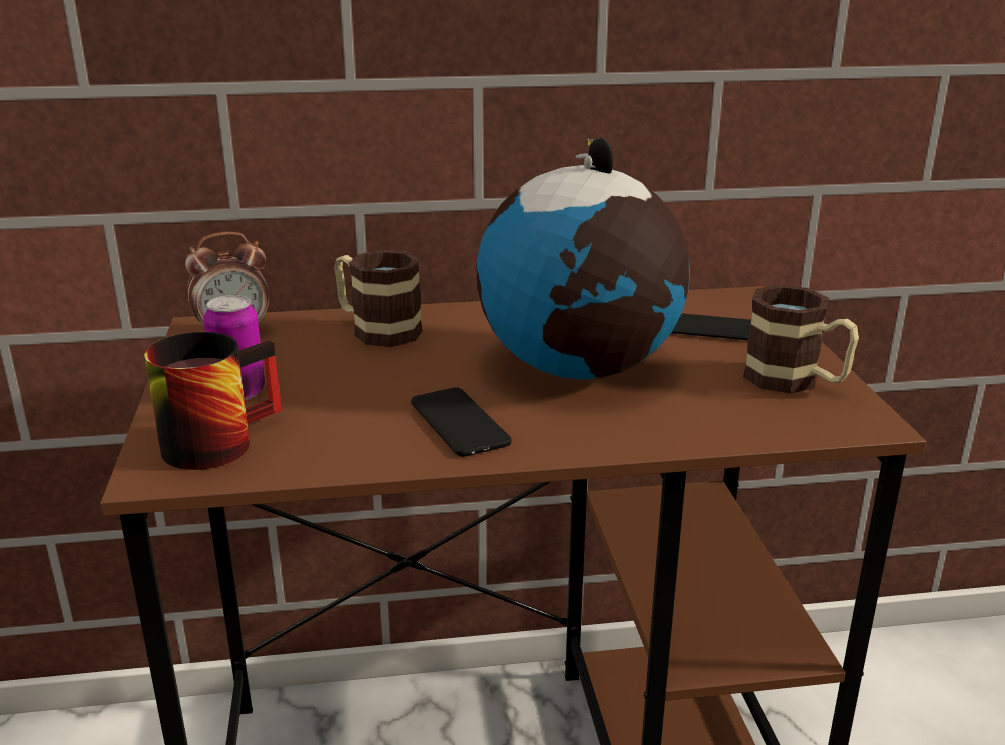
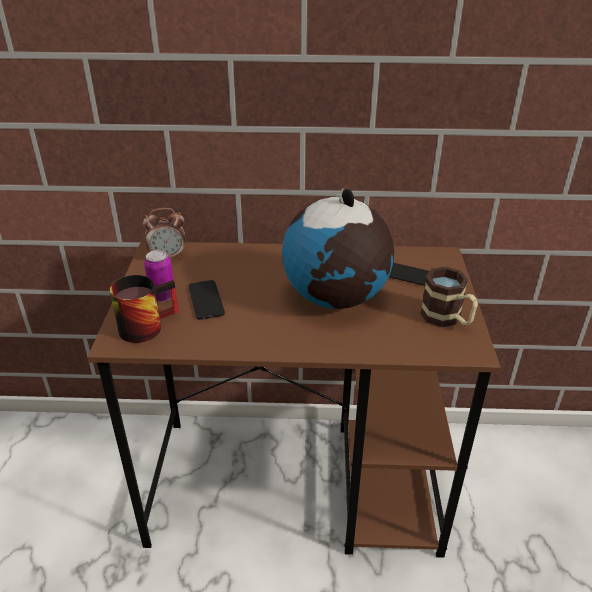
camera: 10 degrees right, 10 degrees up
(376, 329) = (240, 260): mug -> none
(459, 423) = (263, 328): phone -> phone (206, 300)

